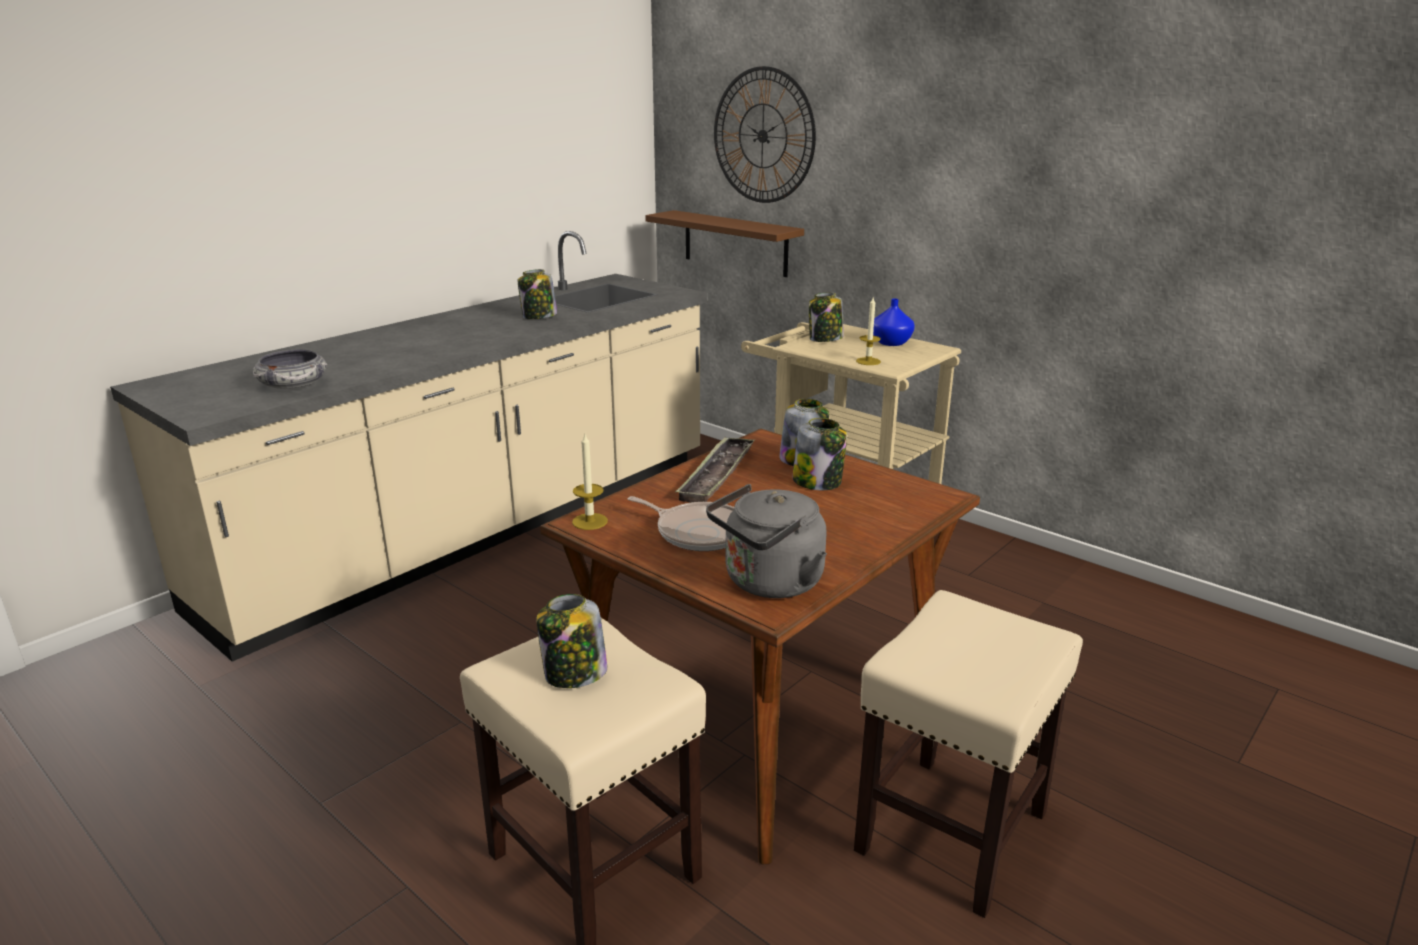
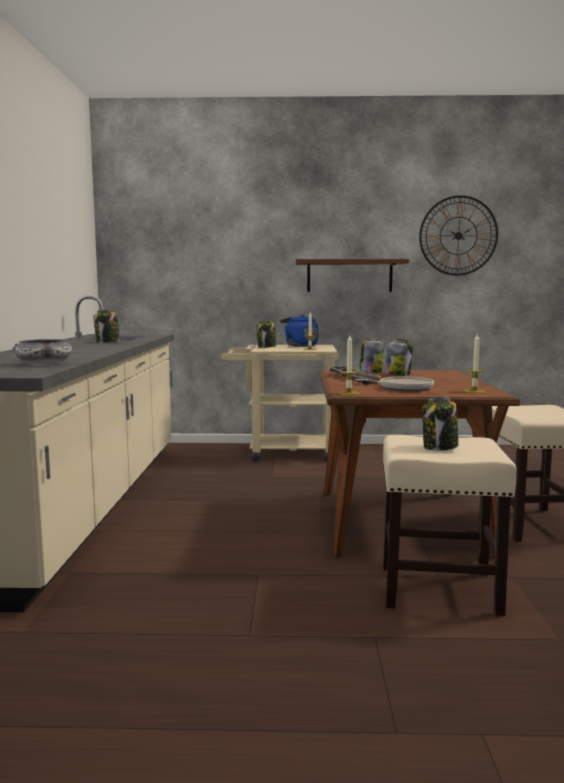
camera: 40 degrees left, 15 degrees down
(735, 243) = (169, 309): brown shelf -> brown shelf (349, 276)
(763, 136) = (188, 242): wall clock -> wall clock (458, 236)
(769, 583) = (474, 391): grey kettle -> candle
(891, 342) = (300, 345): blue vase -> blue kettle

